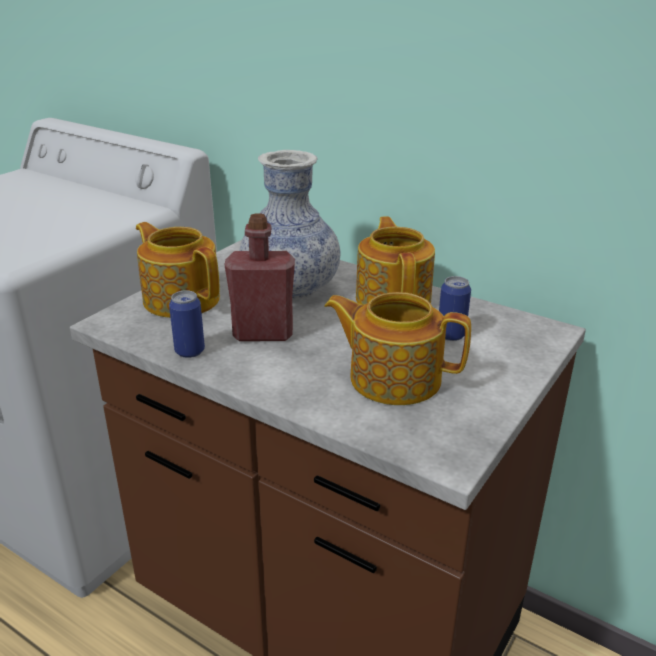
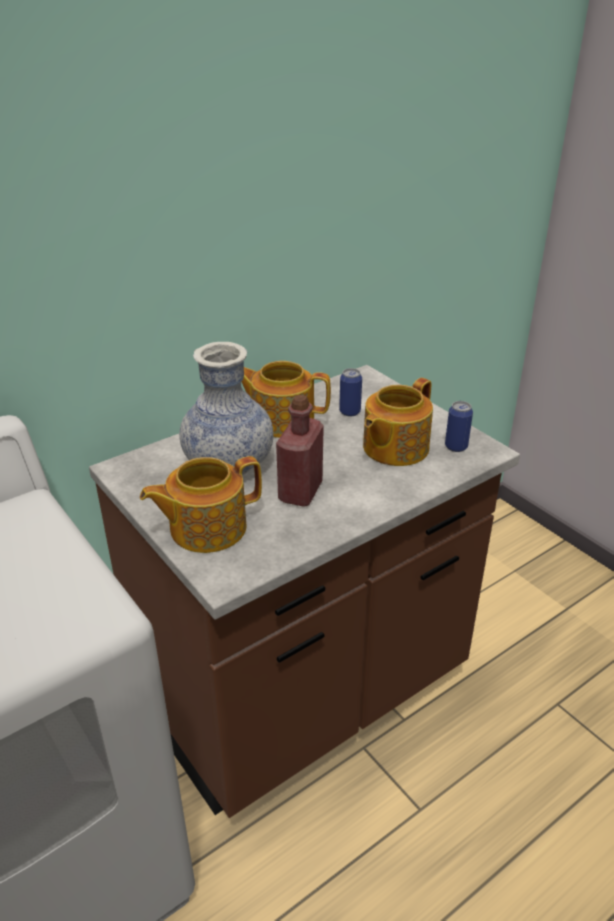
camera: 70 degrees left, 5 degrees up
(189, 351) = (308, 534): can -> can (456, 446)

